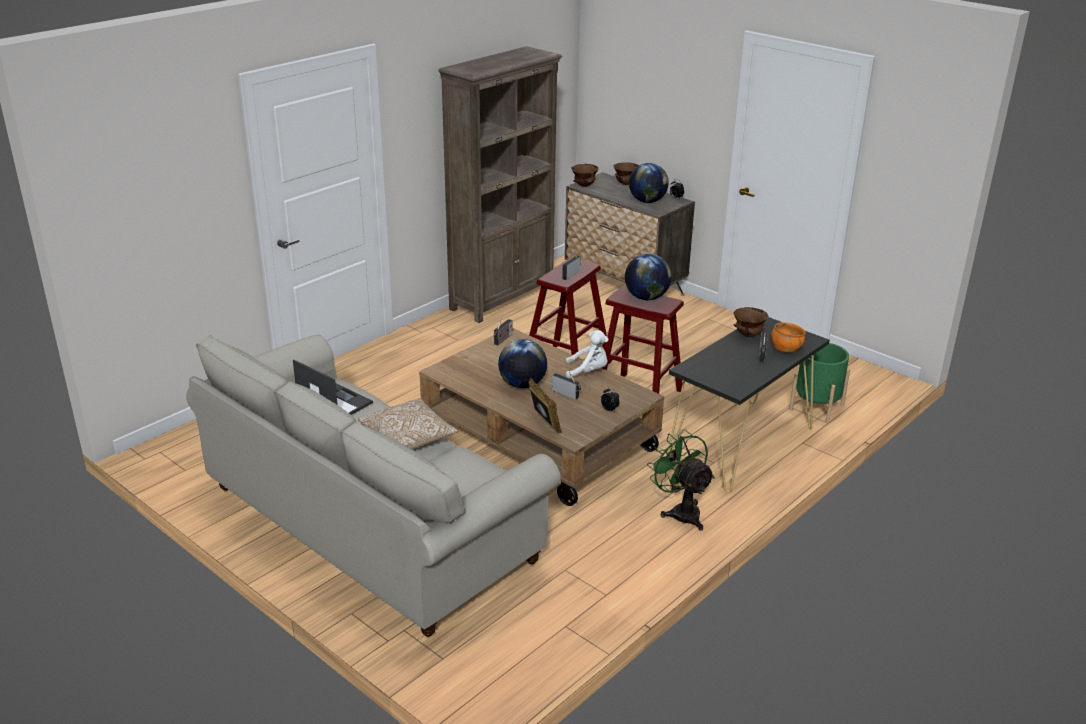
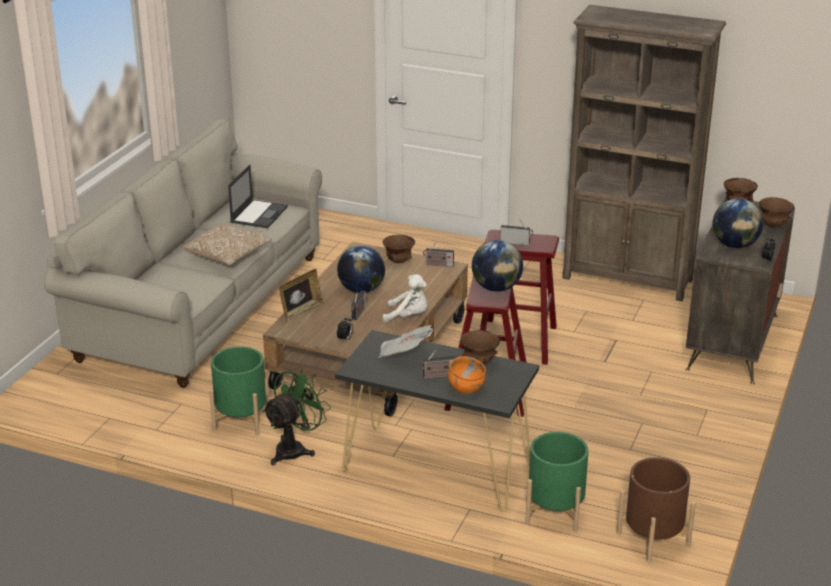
camera: 70 degrees right, 0 degrees up
(480, 356) = (398, 261): none -> brown bowl
(588, 372) = (408, 316): white plush toy -> white plush toy turned 60 degrees counterclockwise
(615, 535) = (241, 419): none -> green planter
(720, 363) = (404, 354): none -> newspaper
(860, 379) = (653, 539): none -> brown planter

